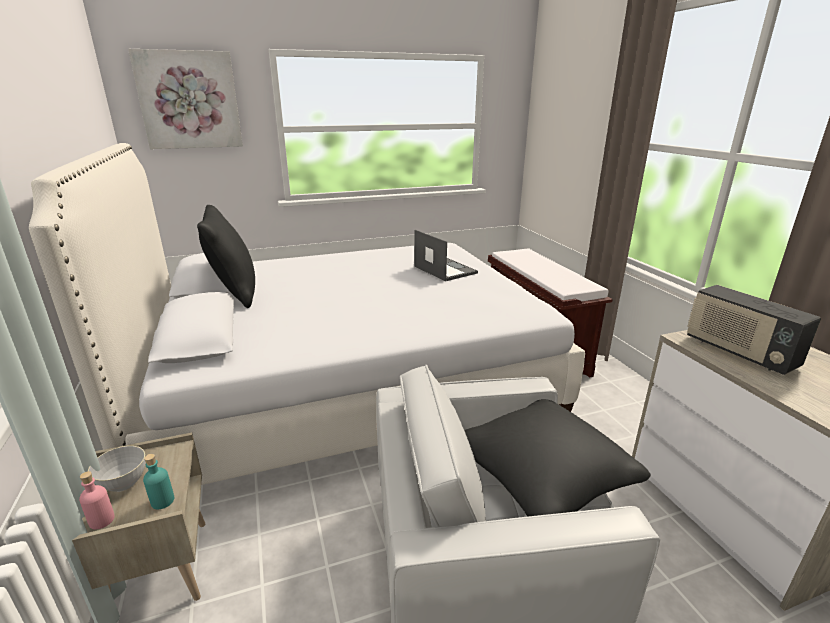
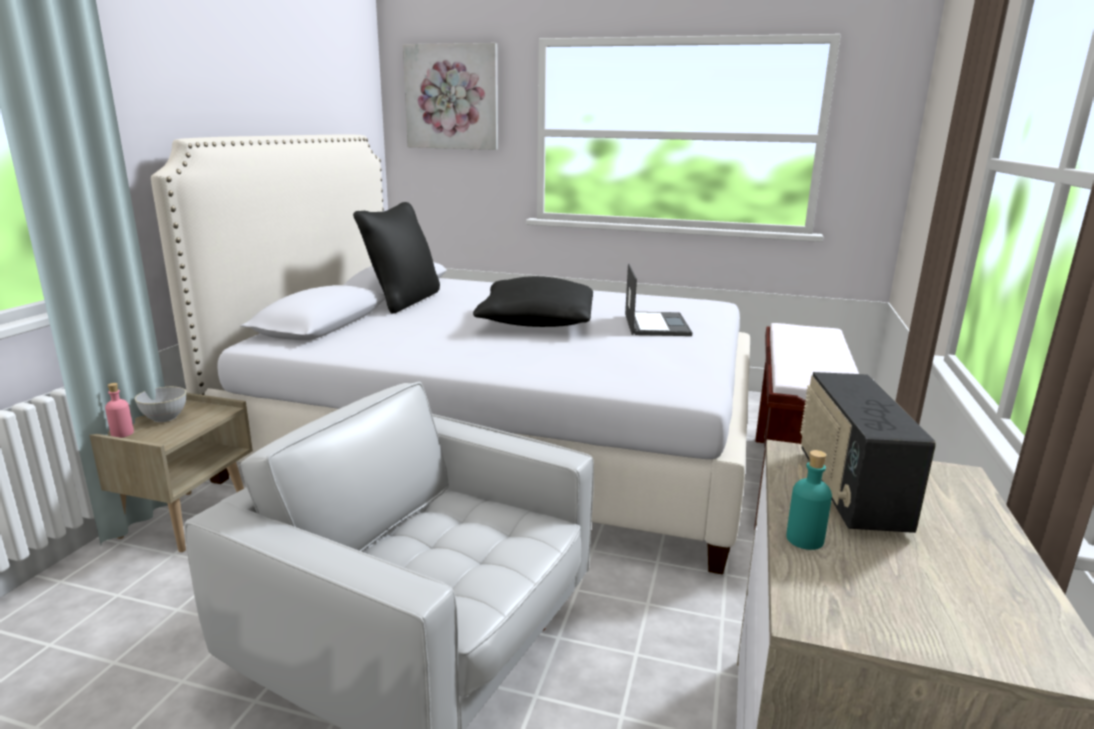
camera: 35 degrees right, 5 degrees down
(162, 501) = (167, 437): turquoise bottle -> turquoise bottle (804, 539)
(542, 476) = (473, 554): black pillow -> black pillow (536, 322)

